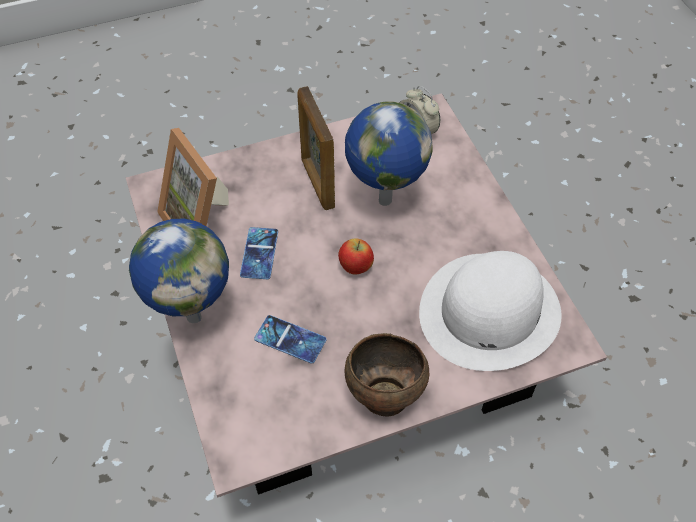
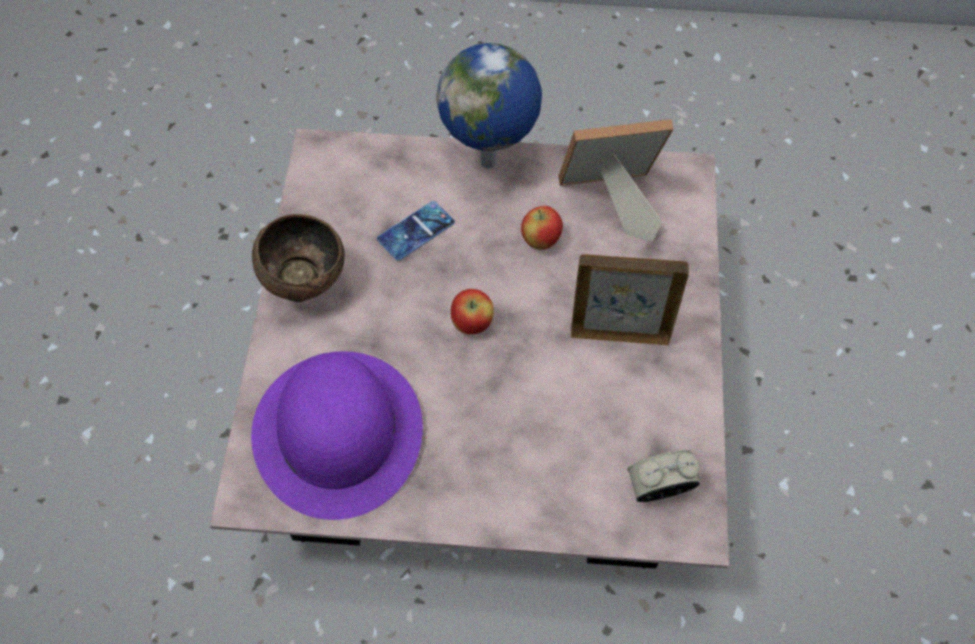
camera: 115 degrees right, 5 degrees up
(259, 253) = (540, 241): phone -> apple
(383, 200) = (557, 395): globe -> none
(489, 312) = (337, 431): white hat -> purple hat

